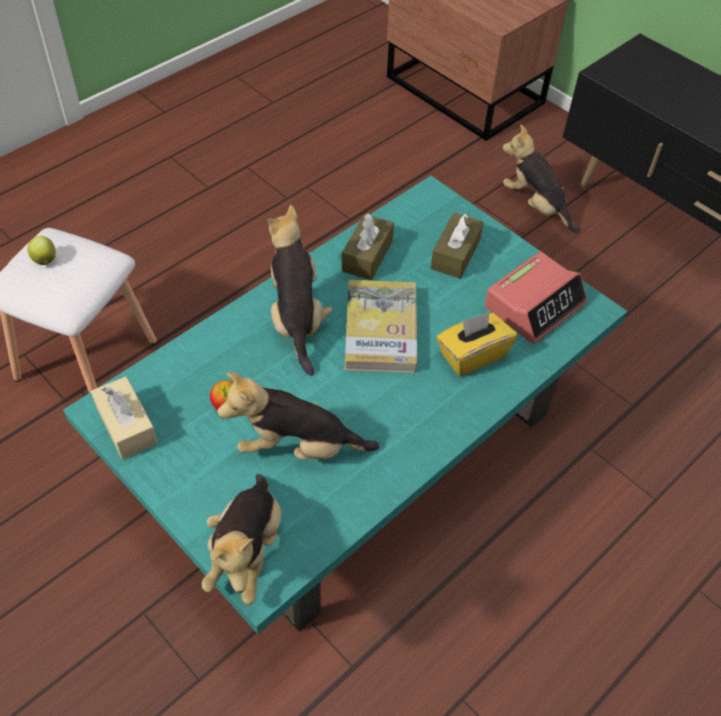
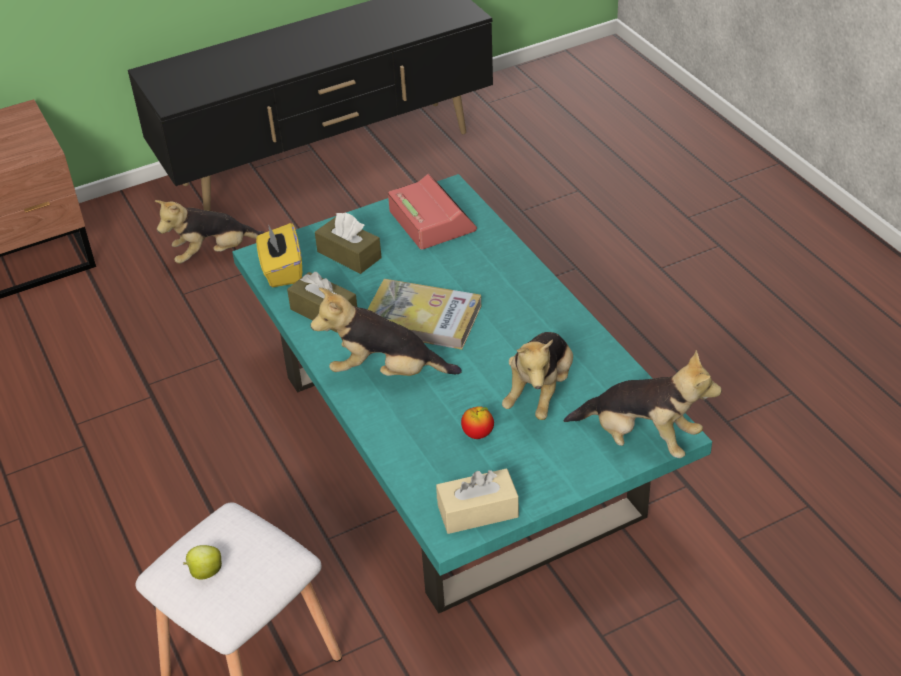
camera: 70 degrees left, 10 degrees down
(472, 355) = (474, 268): yellow tissue box -> yellow tissue box (282, 270)

